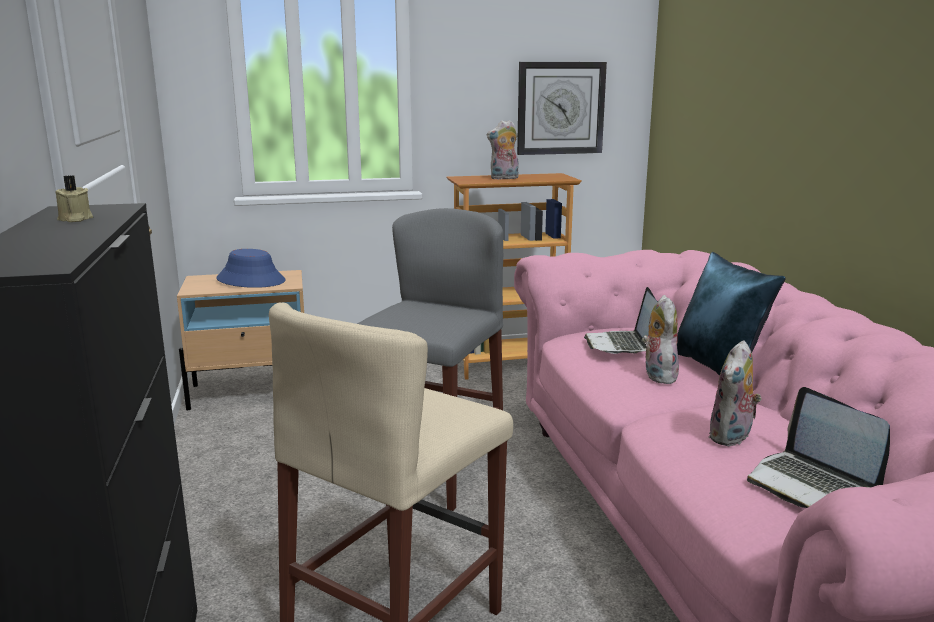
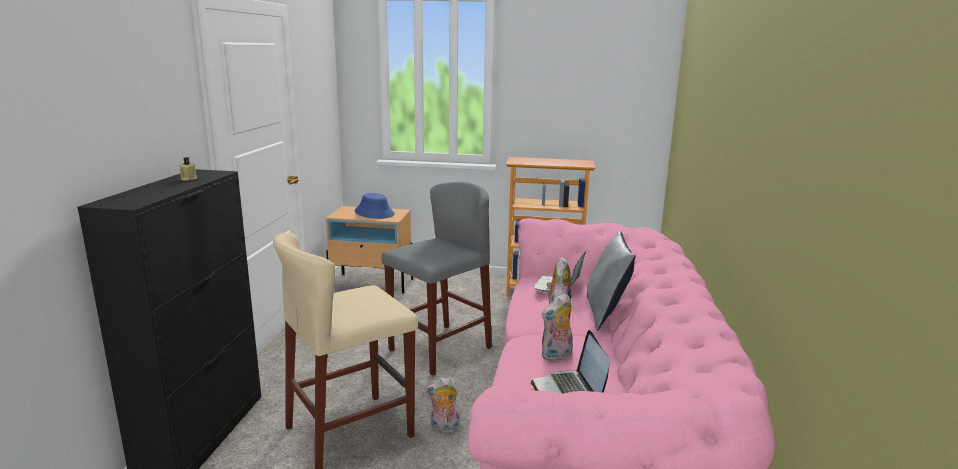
camera: 20 degrees right, 0 degrees up
(504, 178) = (543, 161): plush toy -> plush toy (444, 428)
(560, 108) = (600, 113): wall clock -> none
(718, 370) = (606, 314): blue pillow -> grey pillow

